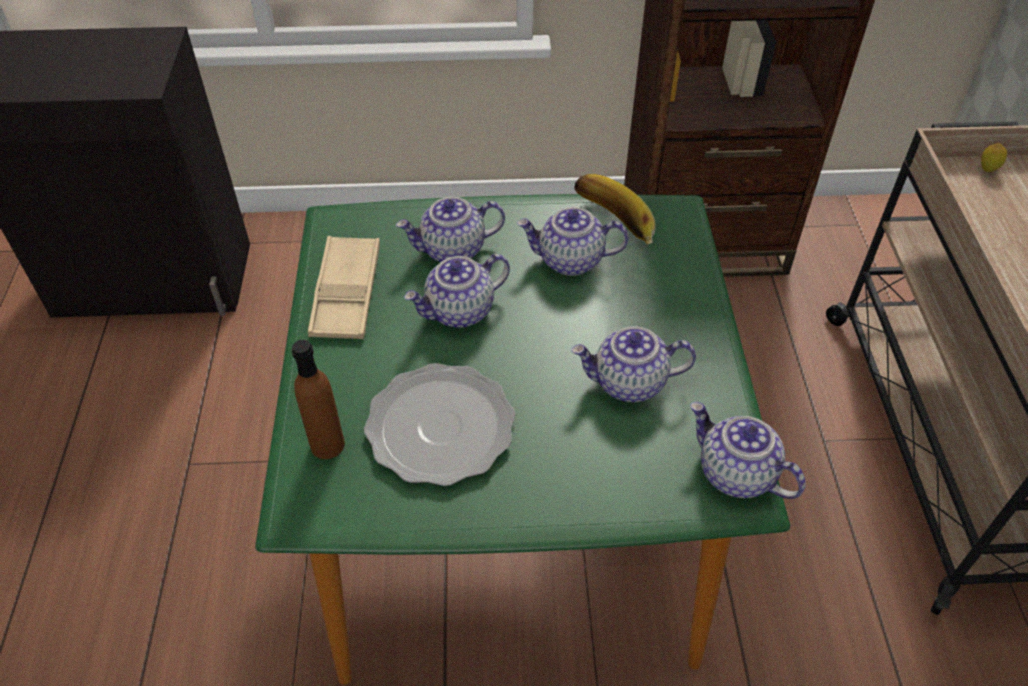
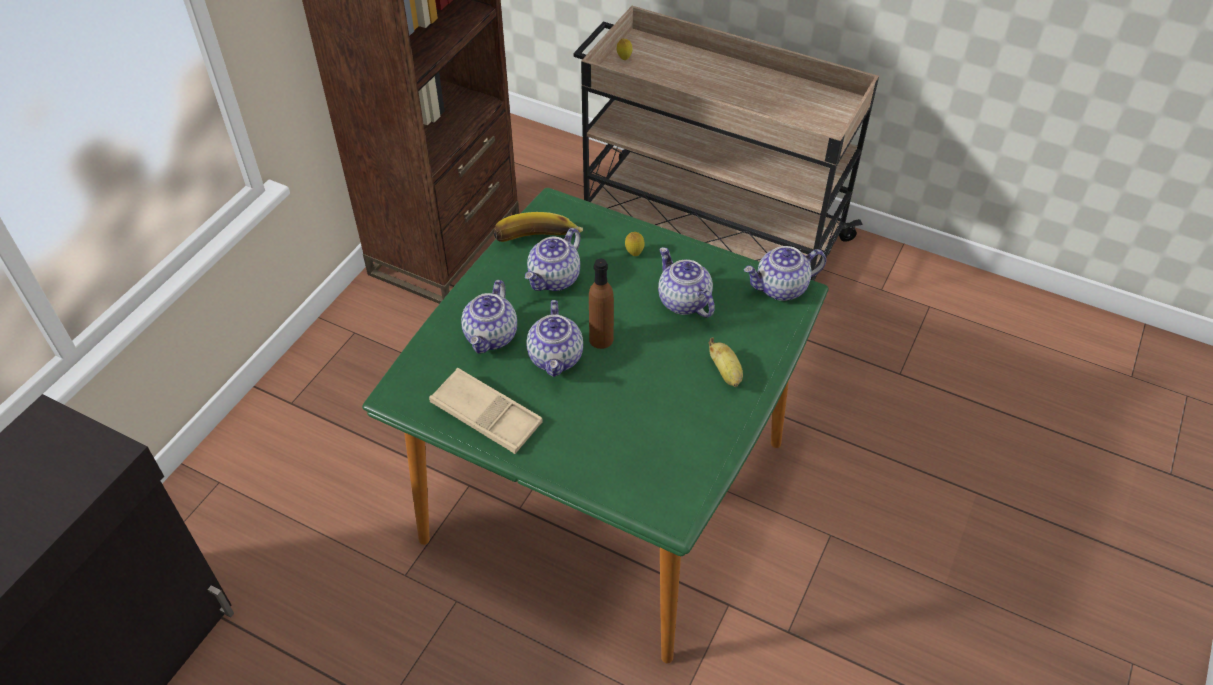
camera: 60 degrees left, 0 degrees up
(327, 445) = (626, 479): brown bottle -> brown bottle (601, 339)
(441, 427) = (653, 410): plate -> none
(546, 473) = (726, 373): none -> banana
(629, 383) = (683, 301): teapot -> teapot turned 120 degrees clockwise
(666, 307) = (634, 253): none -> lemon

